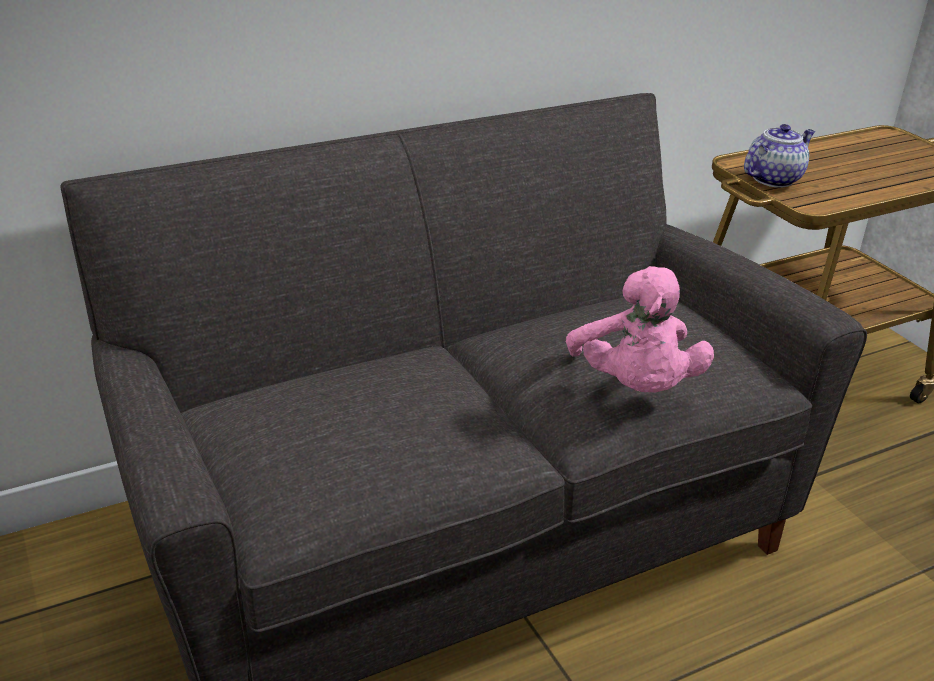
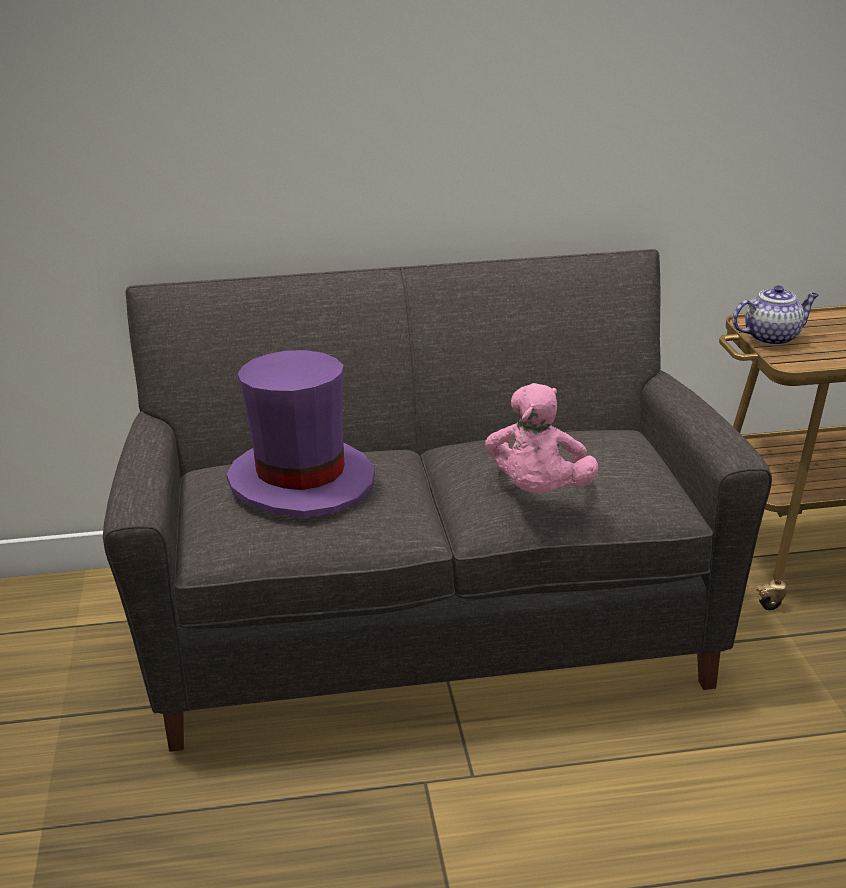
camera: 20 degrees right, 5 degrees down
(355, 411) = (301, 481): none -> purple hat

